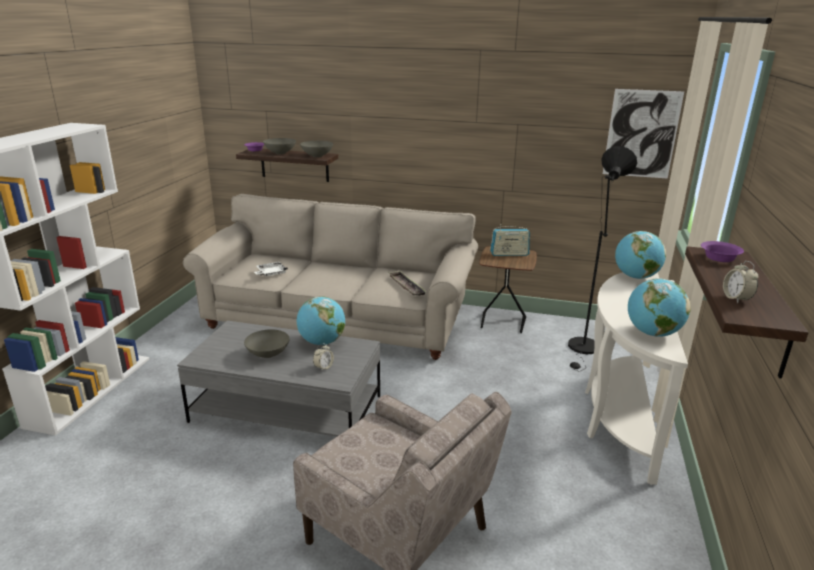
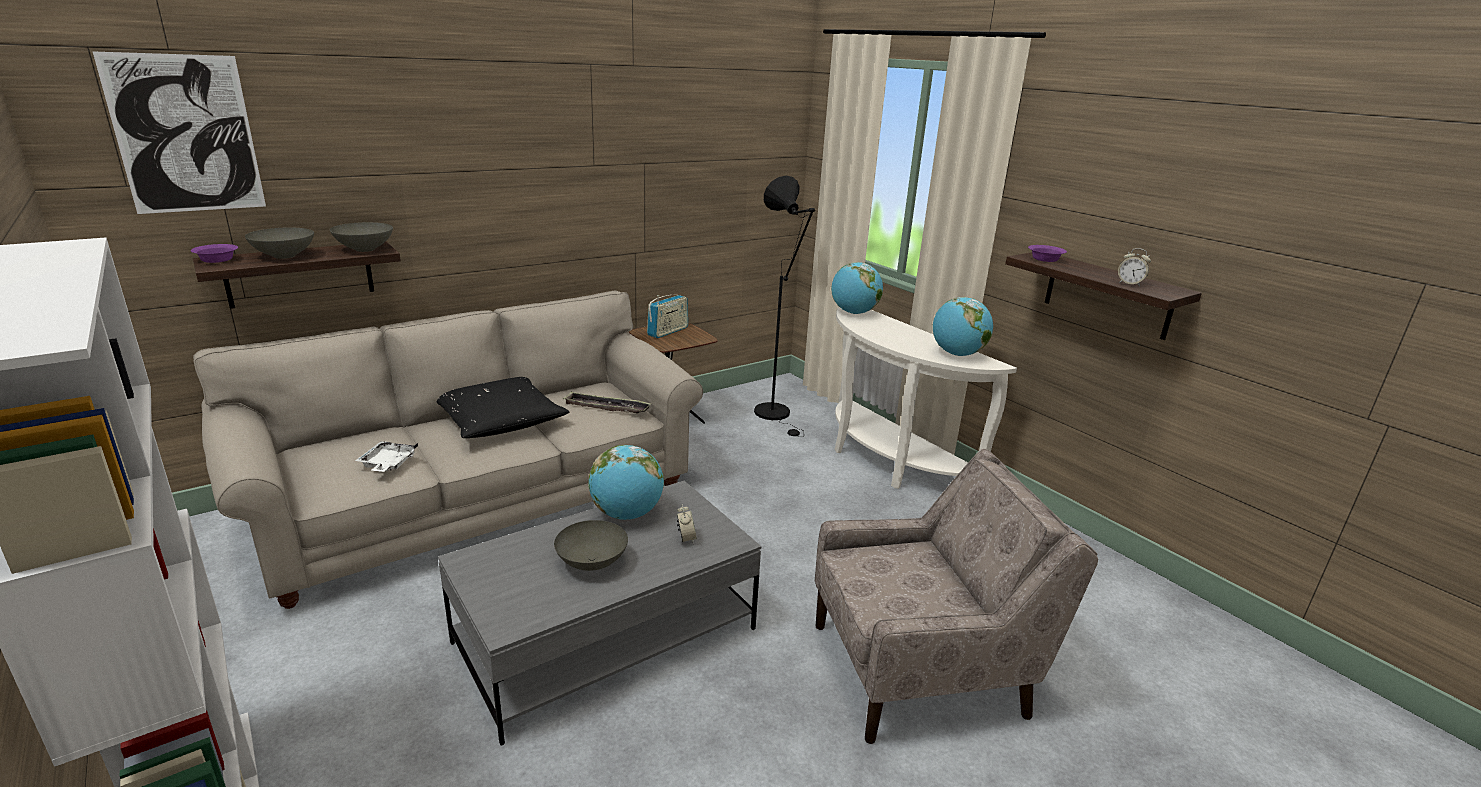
camera: 50 degrees left, 0 degrees up
(349, 274) = (500, 421): none -> black pillow
(641, 134) = (768, 161): picture -> picture (186, 135)

